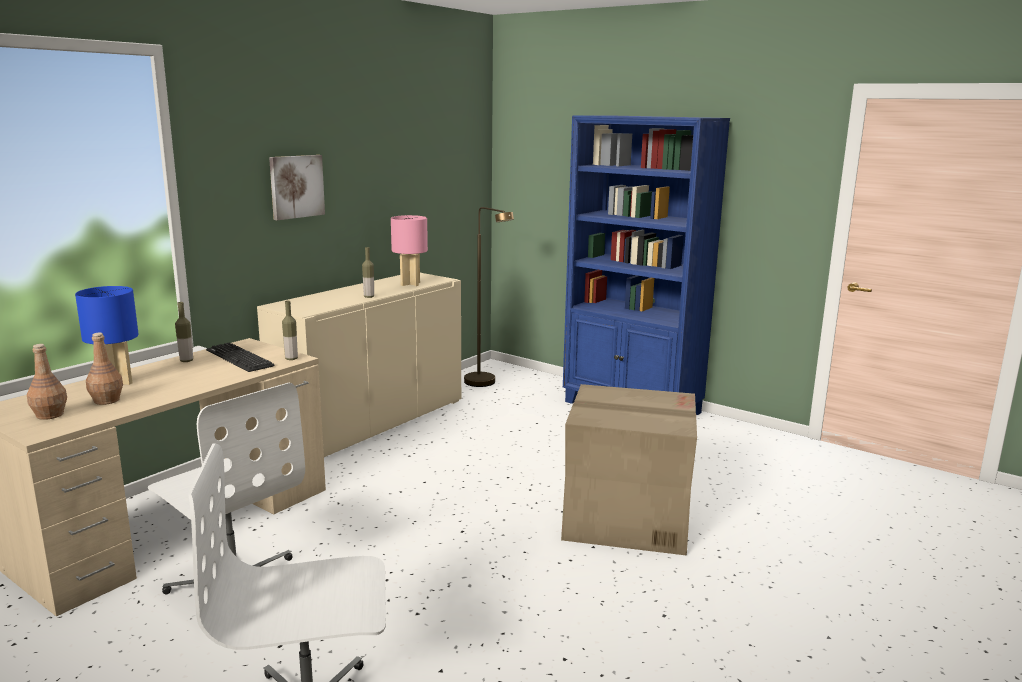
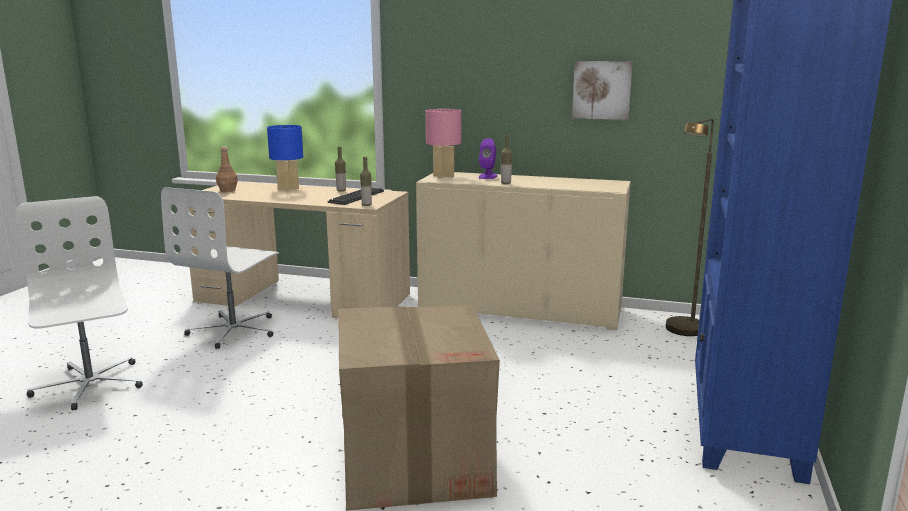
camera: 70 degrees right, 0 degrees up
(106, 400) = (255, 193): brown bottle -> none
(296, 186) = (488, 74): picture -> picture (602, 90)
(325, 296) = (488, 176): none -> purple speaker
(410, 284) = (574, 185): pink table lamp -> pink table lamp (443, 176)

